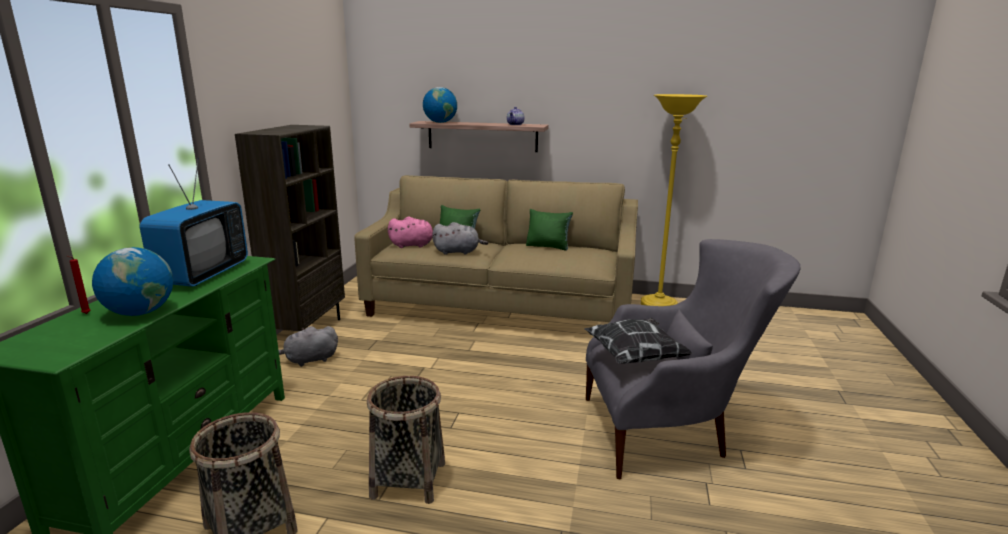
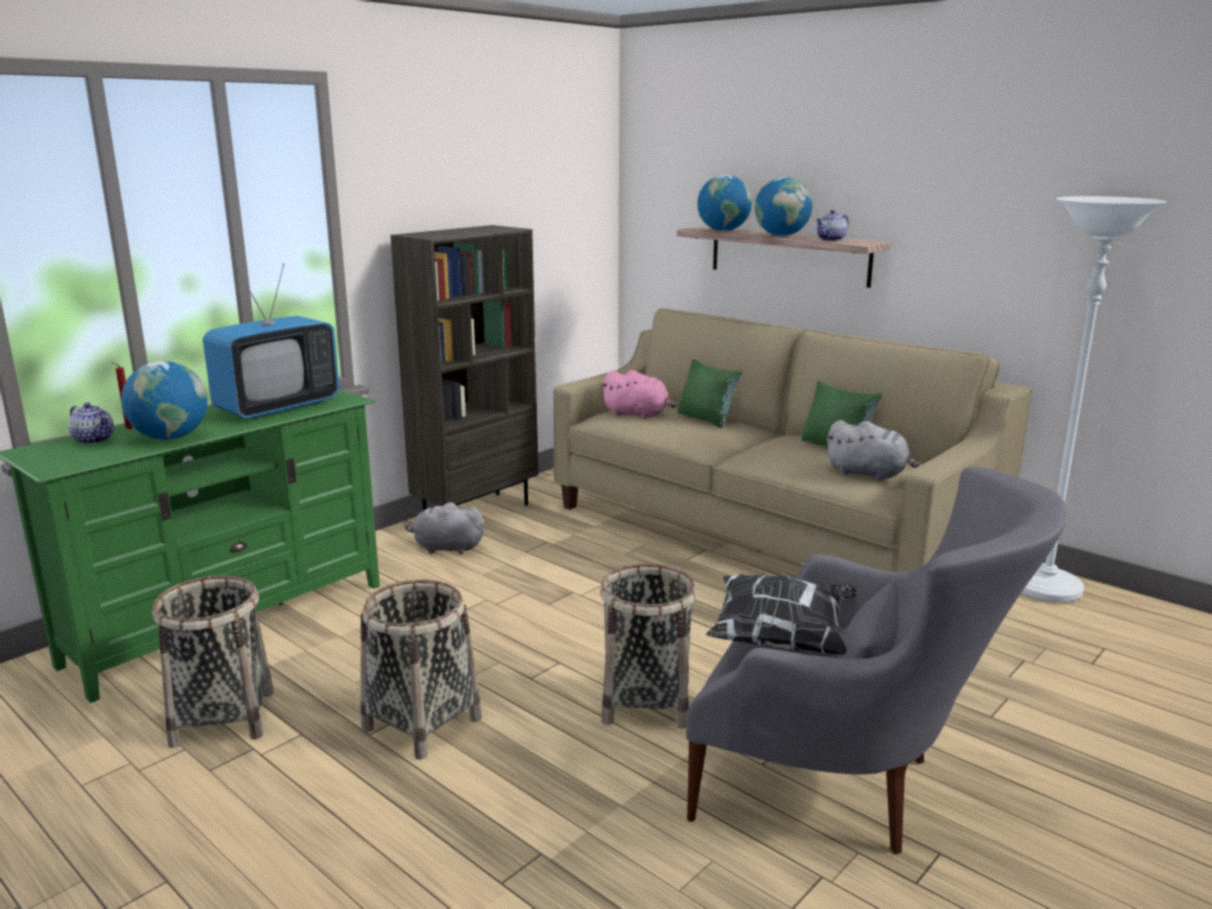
camera: 30 degrees right, 0 degrees up
(62, 328) = (94, 440): none -> teapot
(458, 252) = (688, 433): grey plush toy -> grey plush toy (869, 474)
(482, 124) = (781, 235): none -> globe
(532, 420) = (647, 702): none -> basket
(658, 305) = (1046, 588): yellow floor lamp -> white floor lamp

